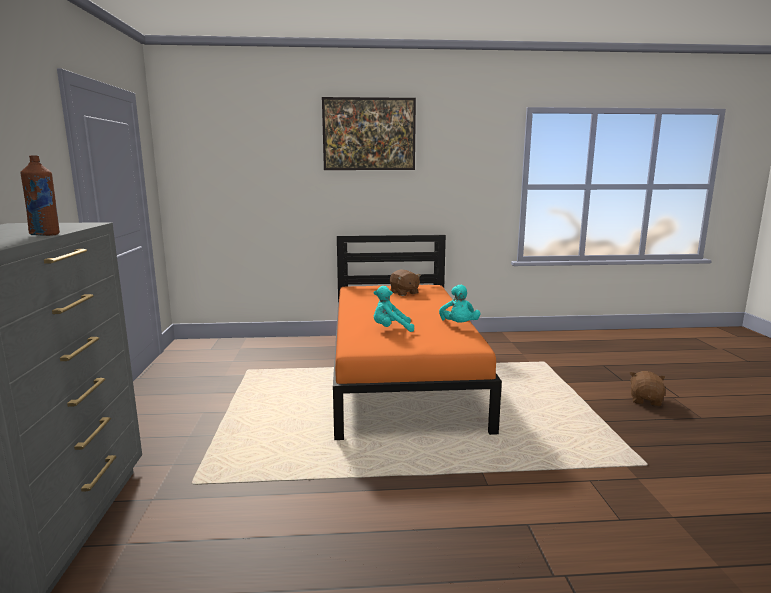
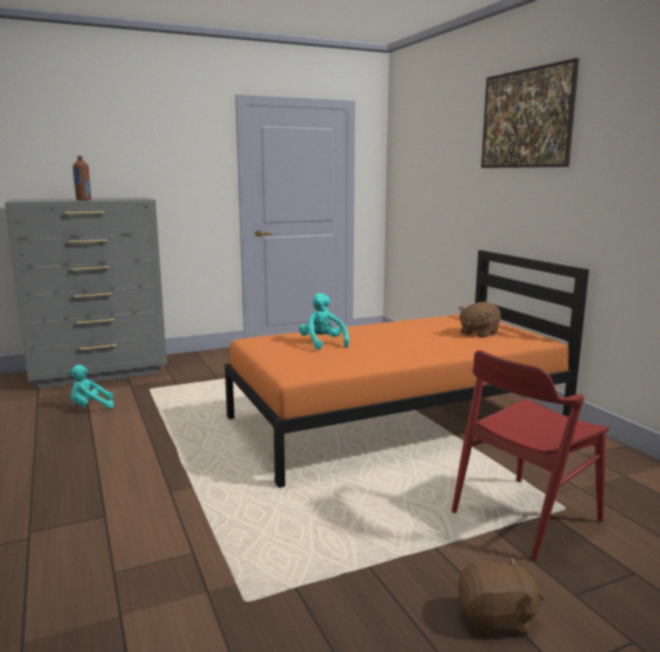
camera: 70 degrees right, 0 degrees up
(458, 325) = (366, 365): turquoise plush toy -> turquoise plush toy (91, 407)
(551, 372) = (524, 516): none -> red chair

